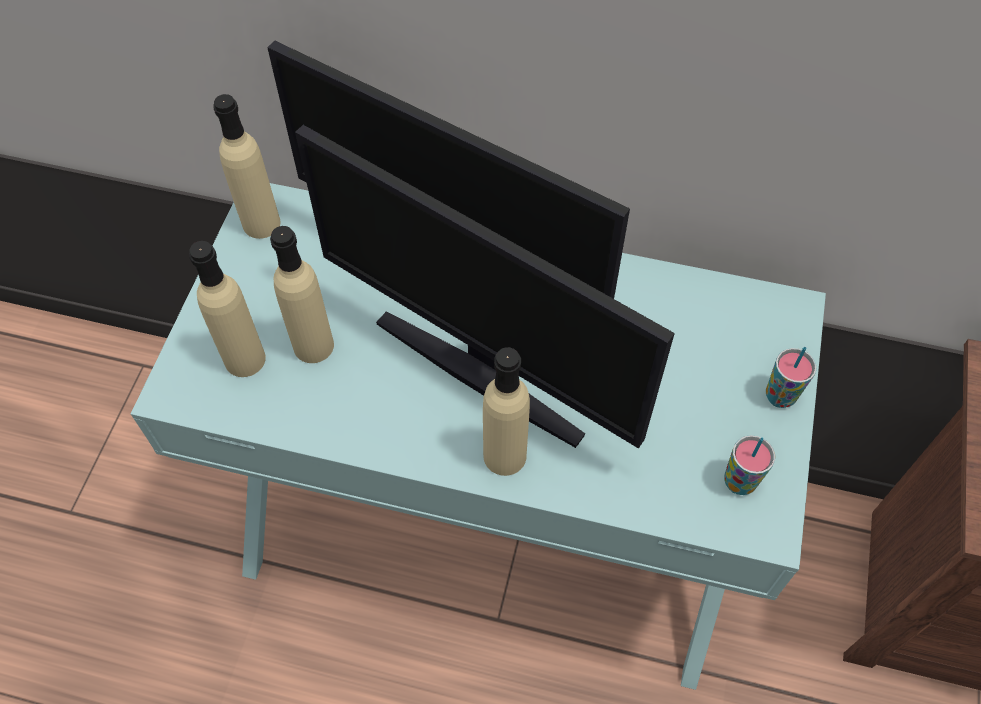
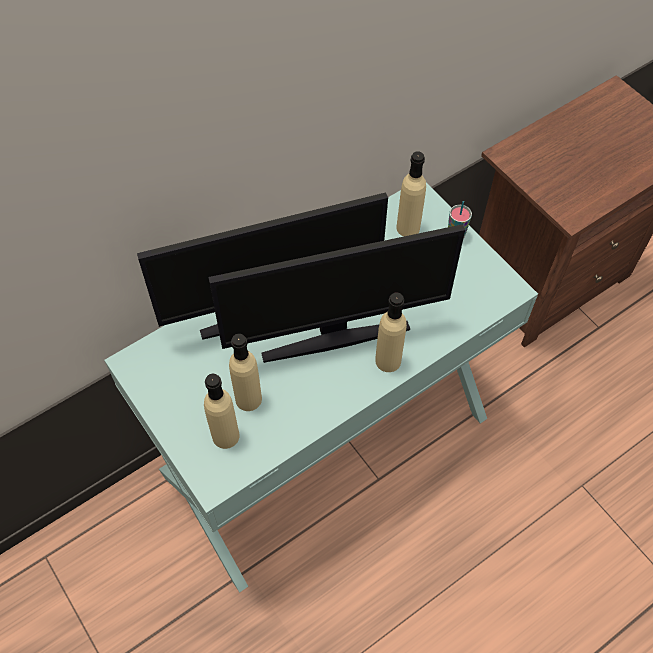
camera: 50 degrees left, 0 degrees up
(261, 223) = (144, 372): beige bottle -> beige bottle (408, 228)
(739, 482) = (482, 282): cup -> none

